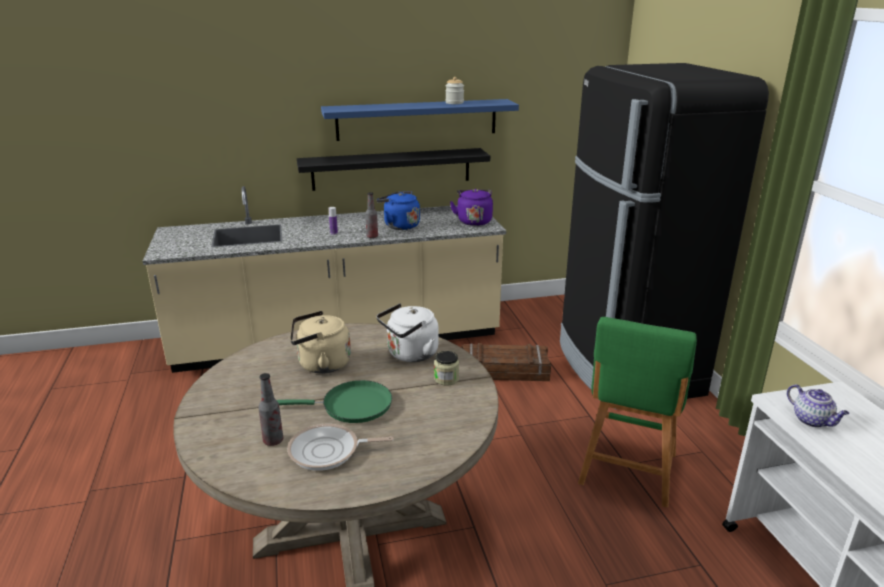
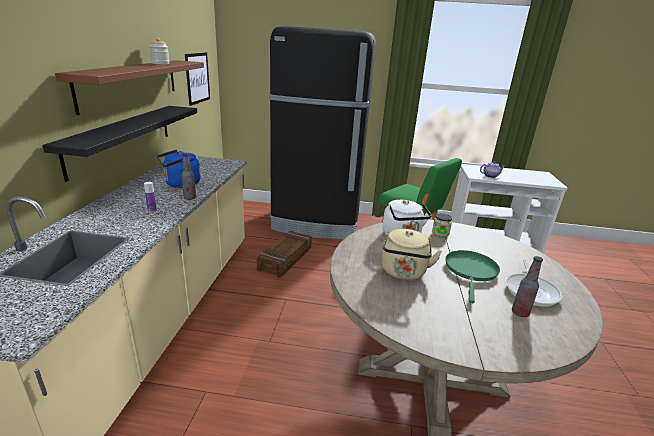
camera: 70 degrees left, 0 degrees up
(417, 119) = (131, 83): blue shelf -> brown shelf
(473, 221) = (213, 163): purple kettle -> none
(556, 121) = (197, 78): none -> picture

